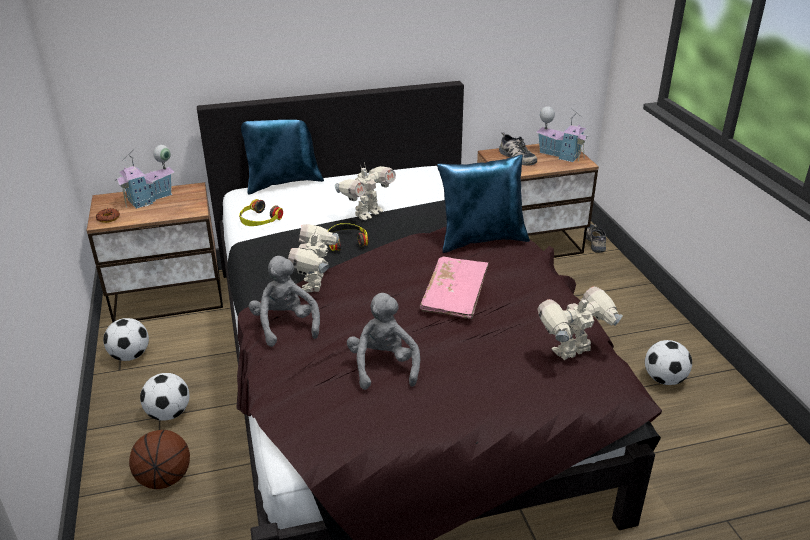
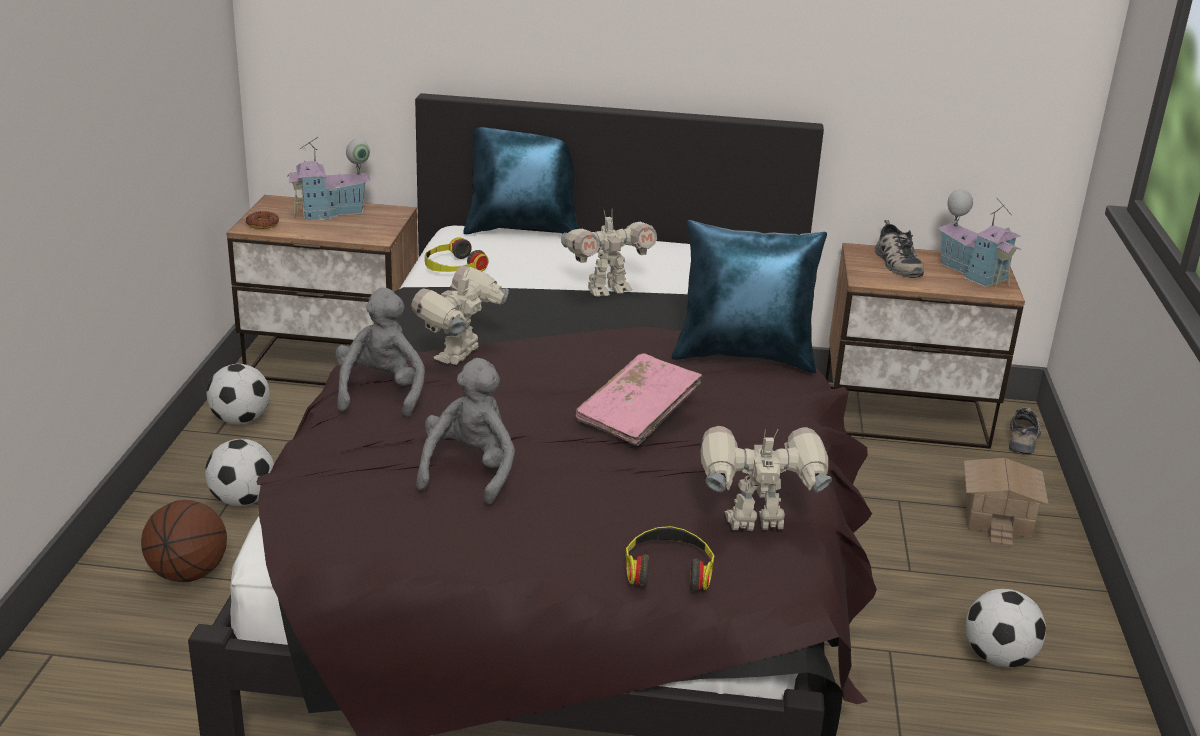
camera: 20 degrees right, 5 degrees down
(346, 241) = (548, 317): headphones -> headphones (668, 569)
(613, 293) = (999, 516): none -> toy house

